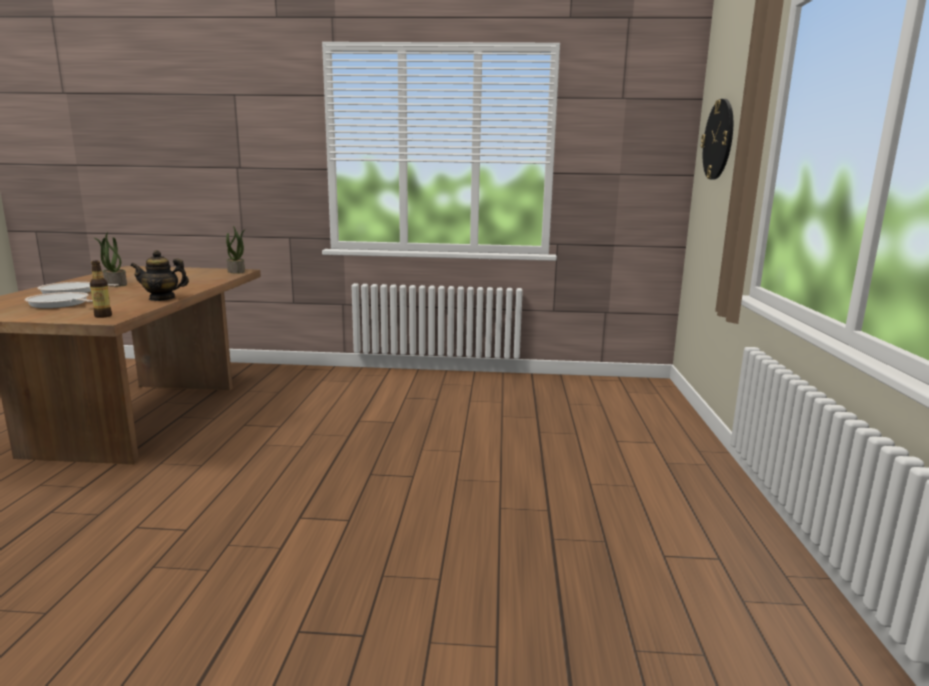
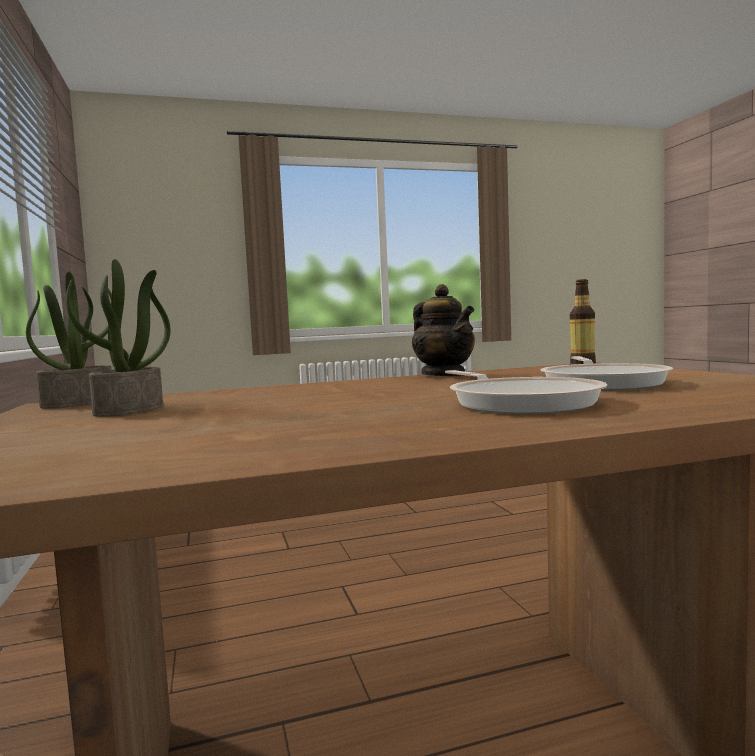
camera: 110 degrees left, 10 degrees down
(115, 284) = (372, 408): potted plant -> potted plant (130, 410)
(718, 139) = (155, 233): wall clock -> none

